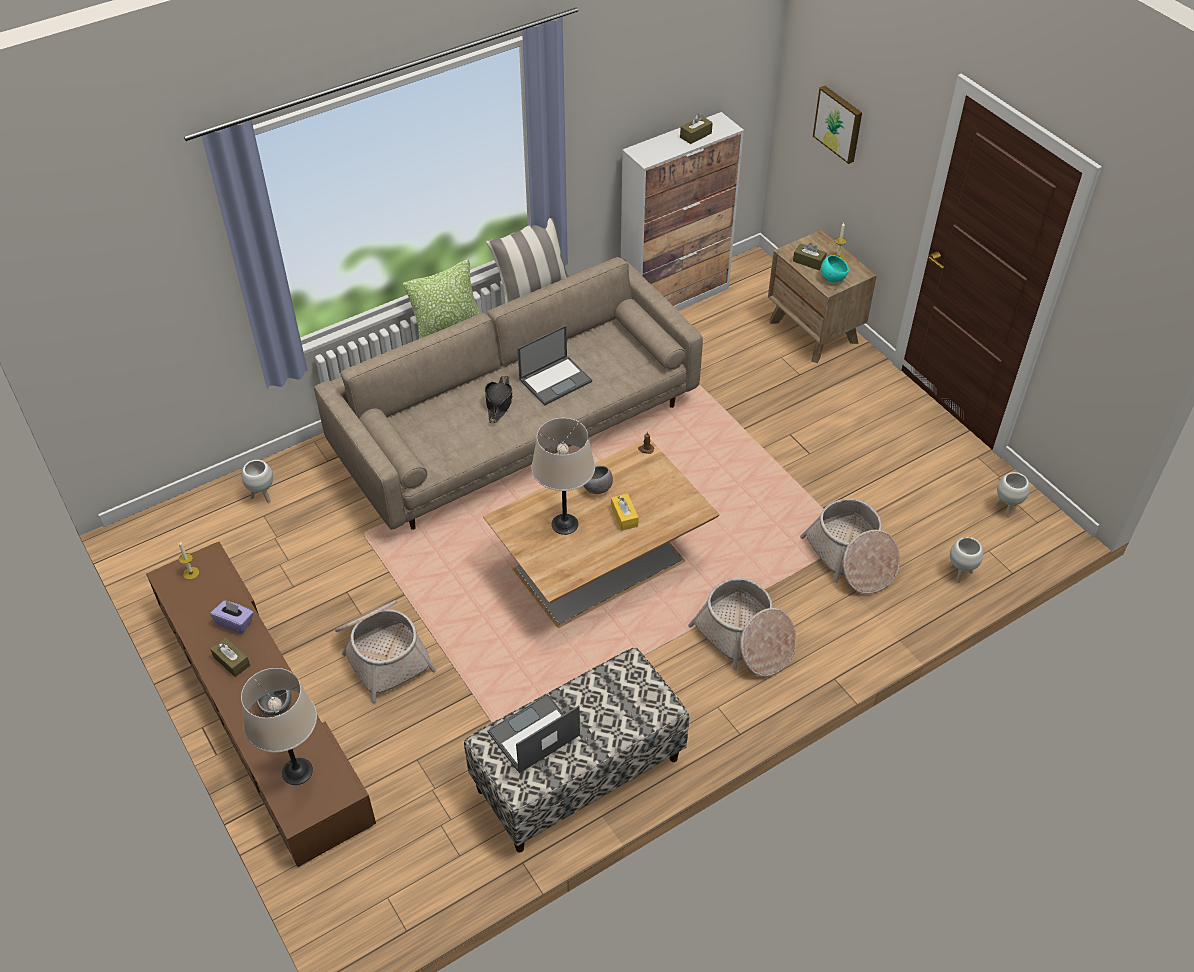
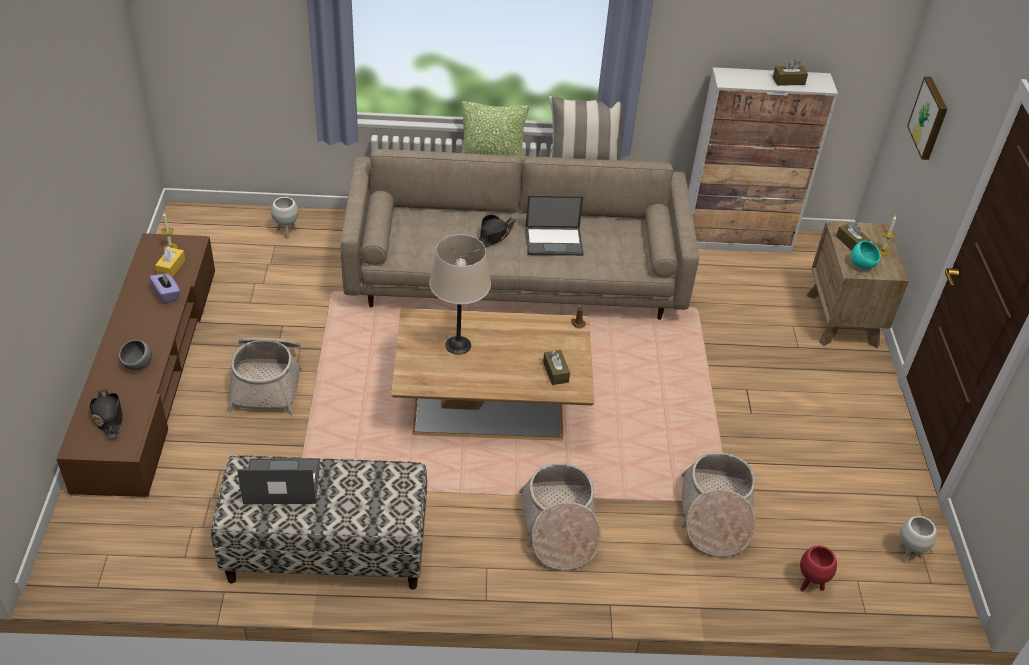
camera: 30 degrees right, 5 degrees down
(232, 661) = (139, 319): brown tissue box -> brown tissue box (555, 372)
(297, 771) = (108, 417): beige table lamp -> black hat
(597, 489) = (509, 333): grey bowl -> none
(624, 516) = (511, 364): yellow tissue box -> yellow tissue box (171, 267)
(960, 574) = (810, 585): white planter -> red planter

